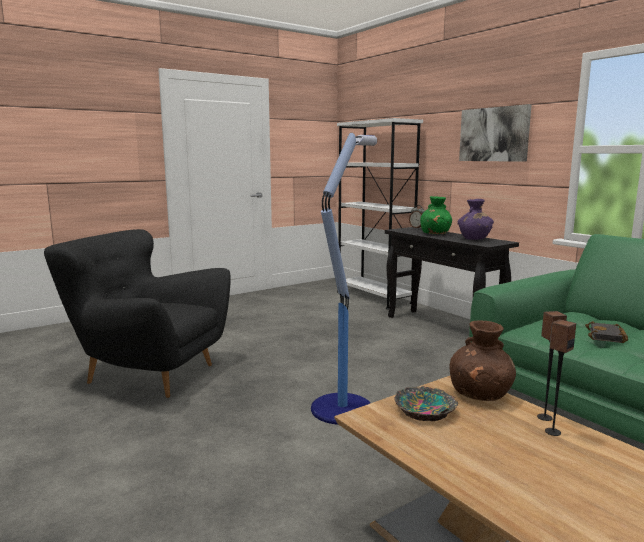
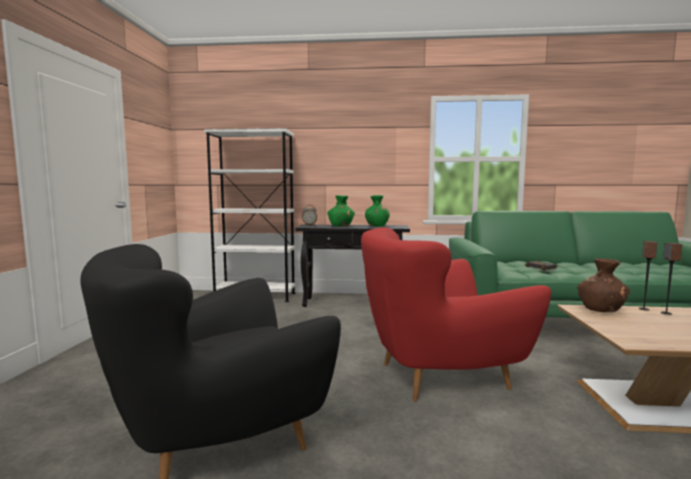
camera: 50 degrees left, 5 degrees down
(343, 407) = (439, 376): floor lamp -> red armchair
(426, 410) = (623, 326): bowl -> none
(474, 238) = (377, 226): purple vase -> green vase
(494, 134) = (365, 147): picture -> none

